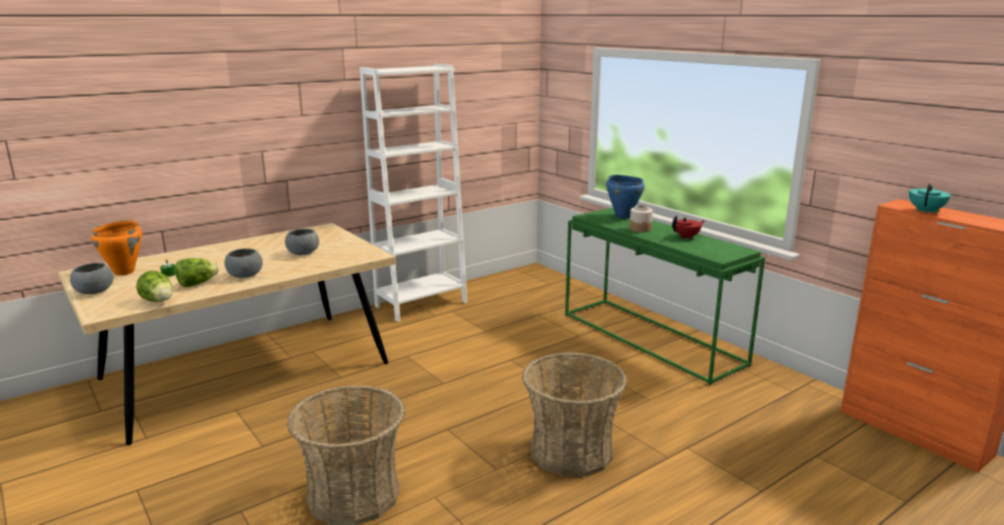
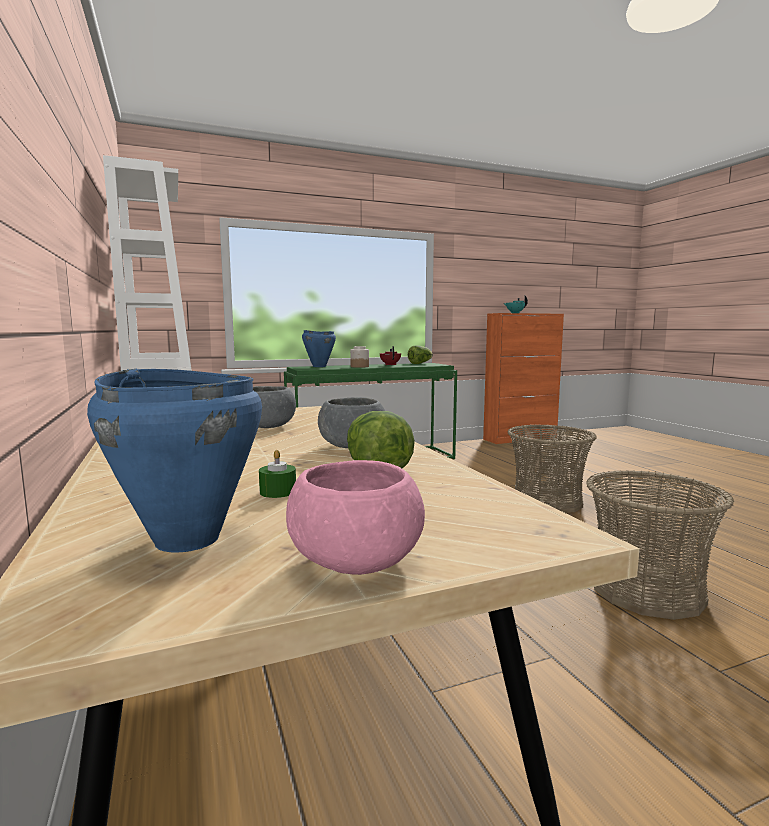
camera: 75 degrees left, 10 degrees down
(94, 291) = (355, 563): grey bowl -> pink bowl
(124, 272) = (187, 539): orange cooking pot -> blue cooking pot
(159, 301) = (471, 489): lettuce -> lettuce (420, 363)

